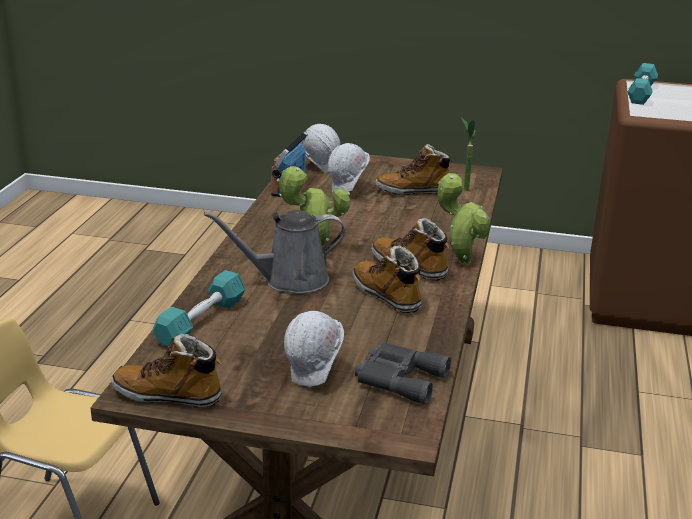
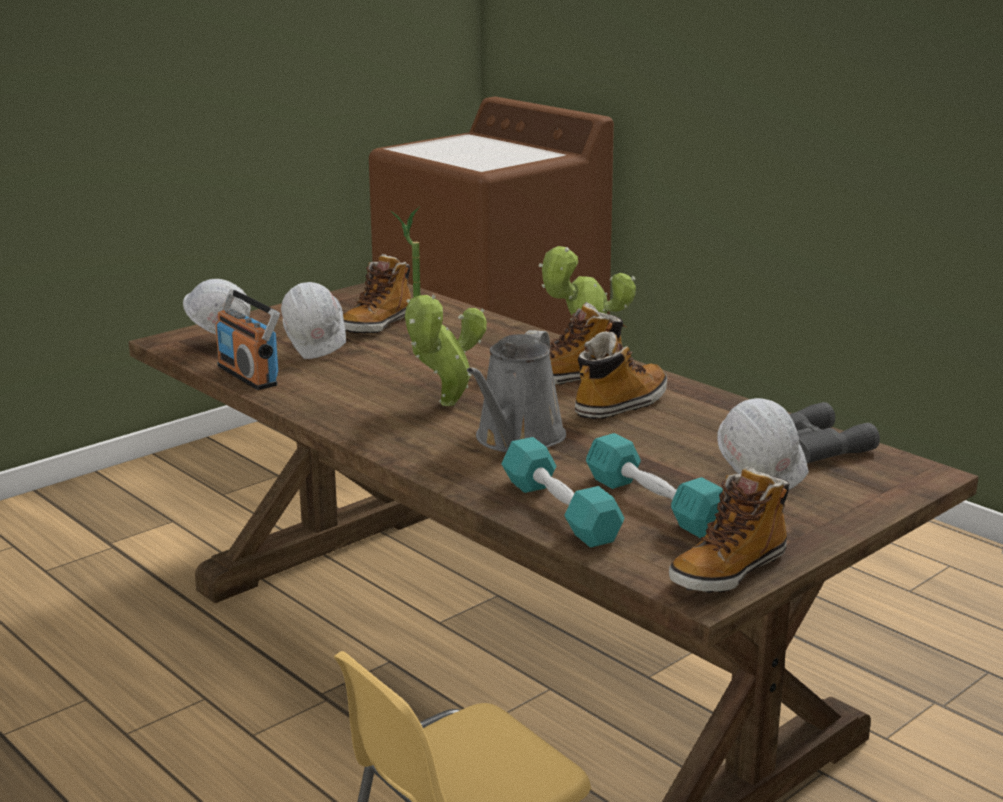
camera: 55 degrees left, 5 degrees down
(387, 295) = (621, 405): boot -> boot turned 135 degrees clockwise
(641, 93) = (431, 154): turquoise dumbbell -> turquoise dumbbell (654, 504)

